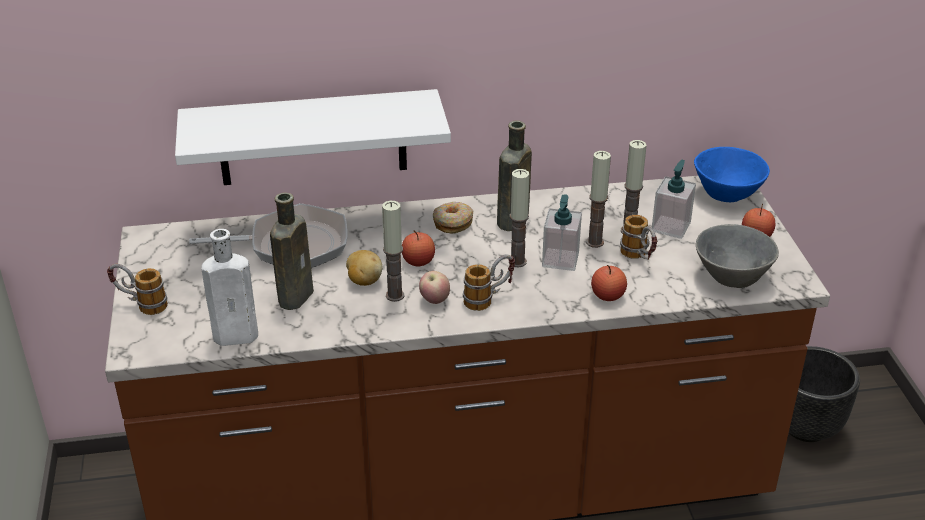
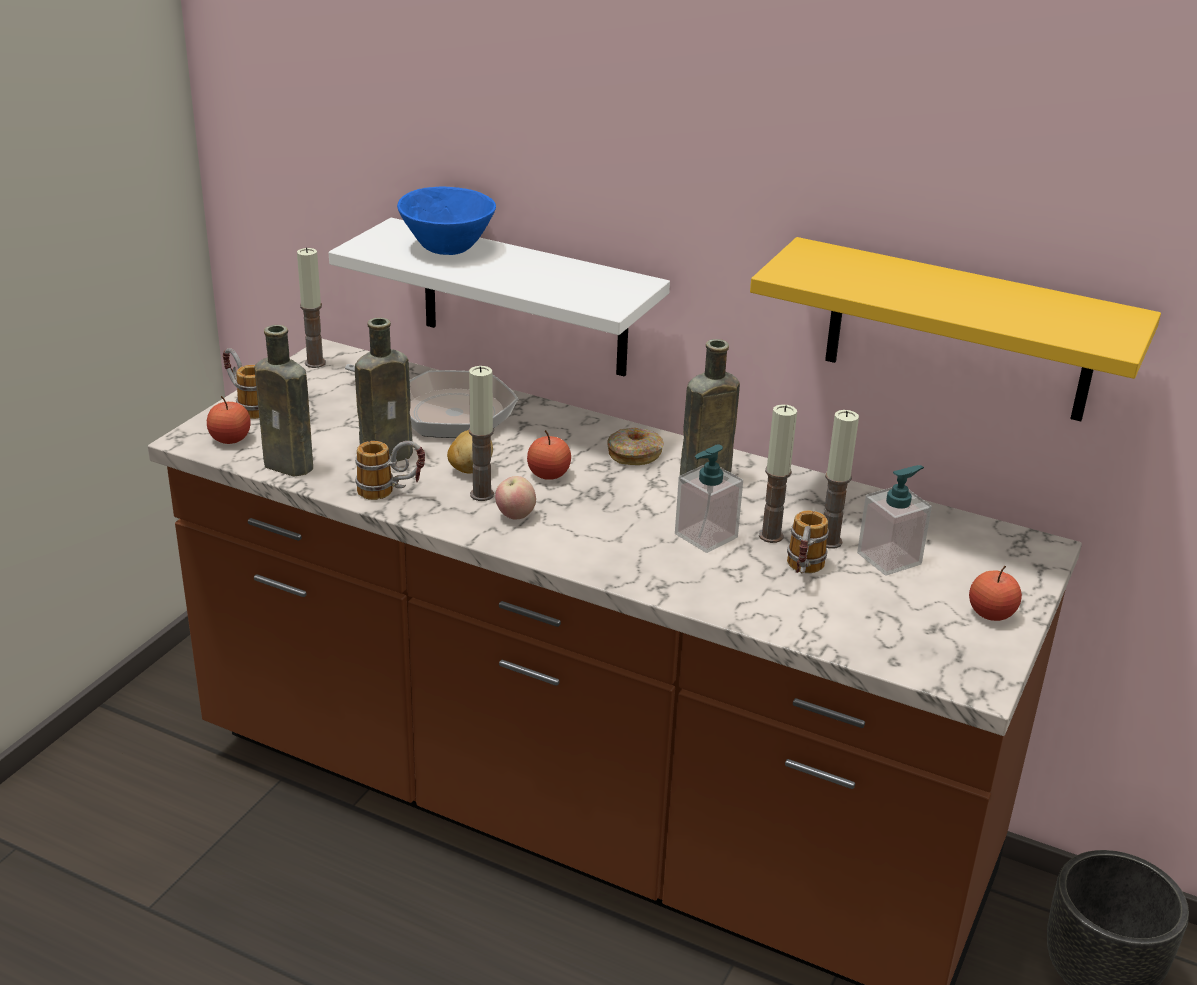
camera: 35 degrees right, 5 degrees down
(239, 335) = (291, 466): white bottle -> brown bottle
(489, 298) = (574, 538): mug -> mug (391, 492)
(517, 262) = (654, 518): candle -> candle (315, 363)
(607, 296) = (711, 593): apple -> apple (230, 439)
(654, 62) = (960, 331): none -> yellow shelf
(727, 195) = (1014, 556): blue bowl -> blue bowl (445, 248)
(732, 275) = (898, 639): grey bowl -> none

